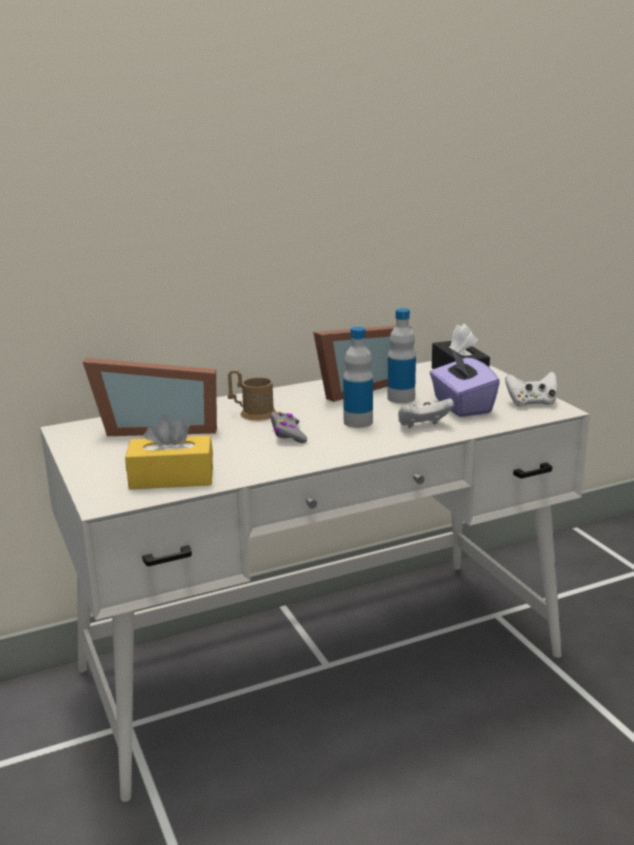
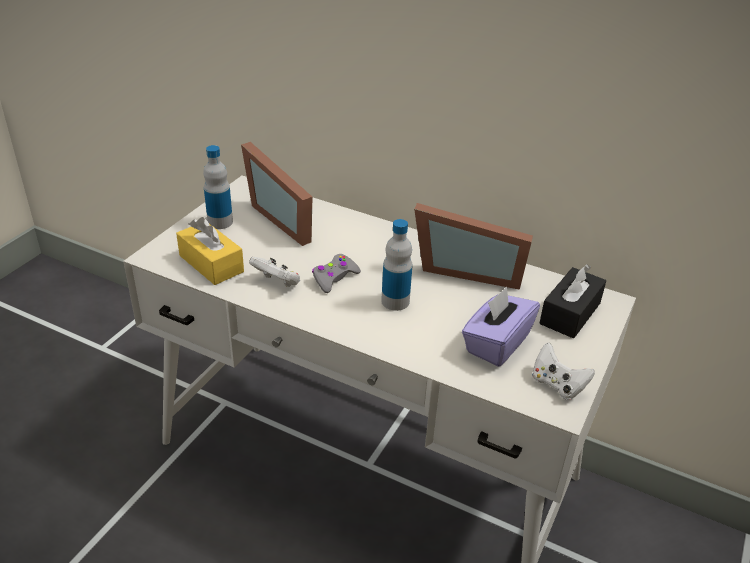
camera: 50 degrees right, 15 degrees up
(252, 413) = (355, 244): brown mug -> none
(401, 398) = (473, 302): bottle -> bottle (220, 222)
(423, 426) = (425, 339): white game controller -> white game controller (277, 283)

